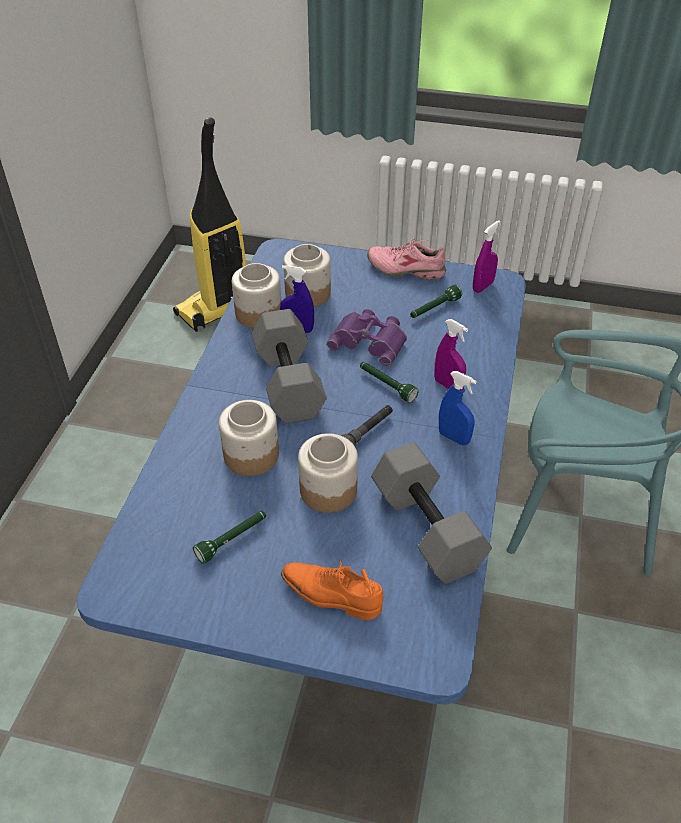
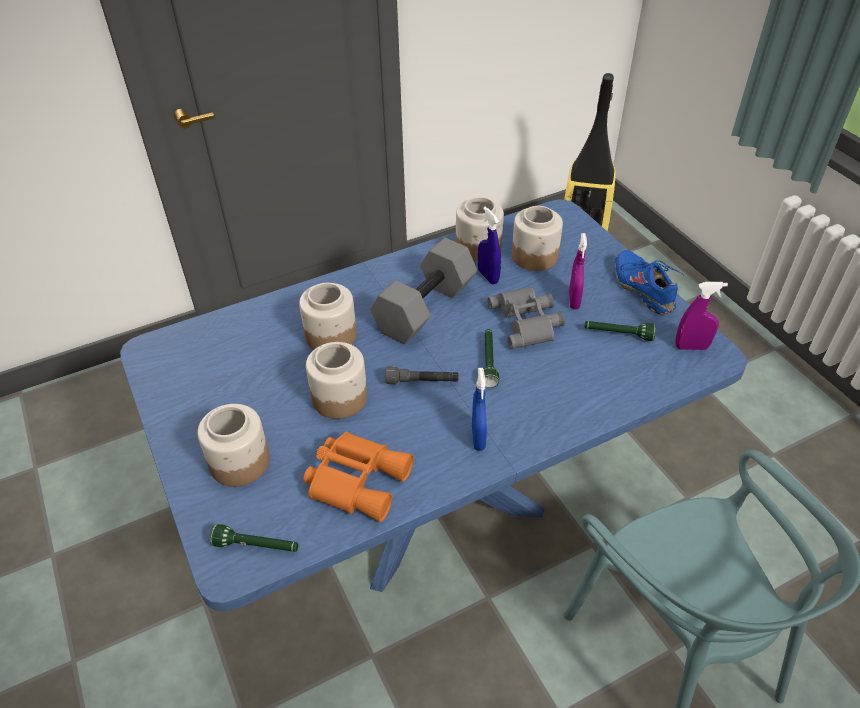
camera: 50 degrees right, 0 degrees up
(232, 540) = (243, 377): green flashlight -> green flashlight (257, 546)
(331, 595) = (239, 463): orange shoe -> jar
(370, 340) = (528, 321): purple binoculars -> grey binoculars
(406, 269) = (643, 288): pink shoe -> blue shoe
(424, 528) = (357, 479): grey dumbbell -> orange binoculars
(448, 385) = (535, 398): purple spray bottle -> purple spray bottle (574, 300)

